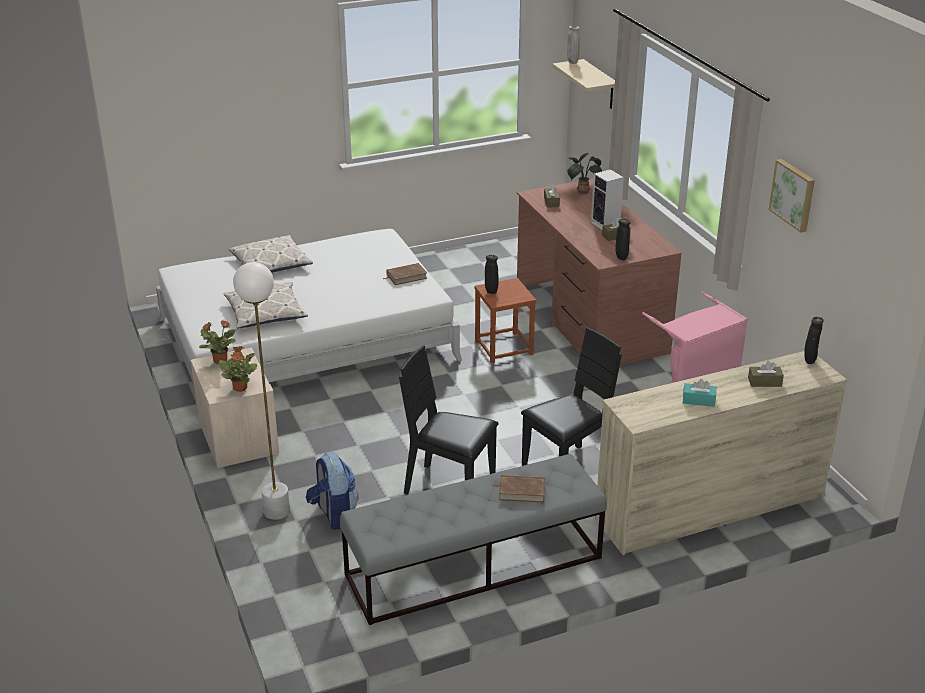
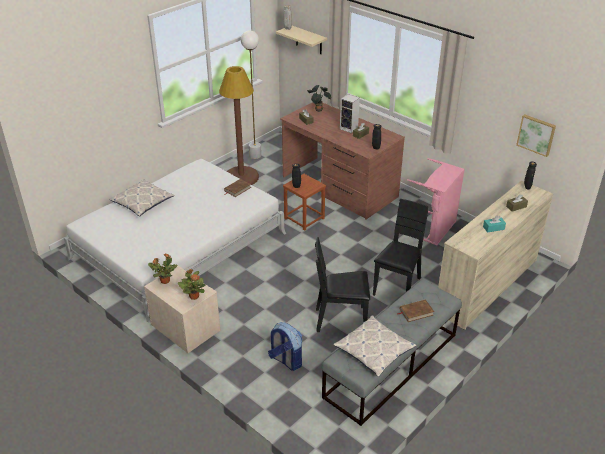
camera: 25 degrees left, 5 degrees up
(266, 312) = (167, 238): pillow -> pillow (374, 350)
(276, 511) = (248, 370): white floor lamp -> white floor lamp (255, 155)
(457, 274) = (241, 177): none -> brown floor lamp
(793, 194) = (492, 91): picture -> picture (536, 134)

